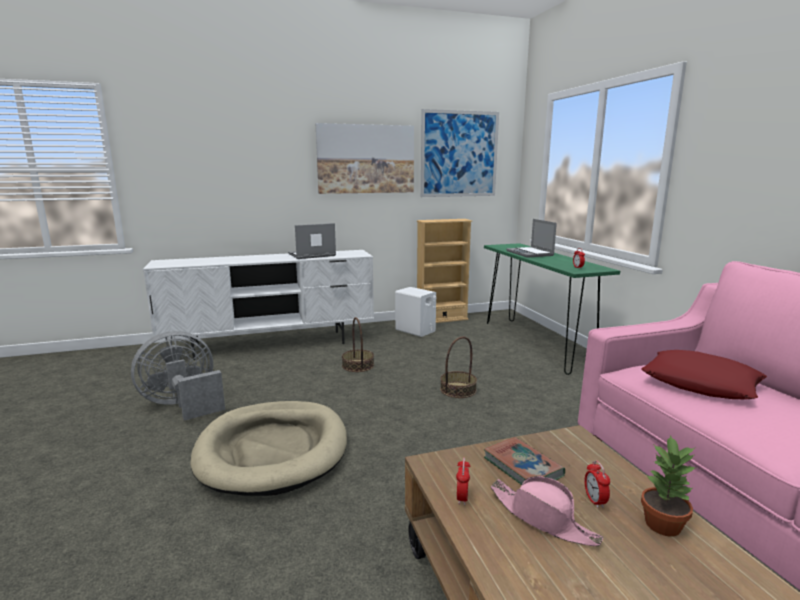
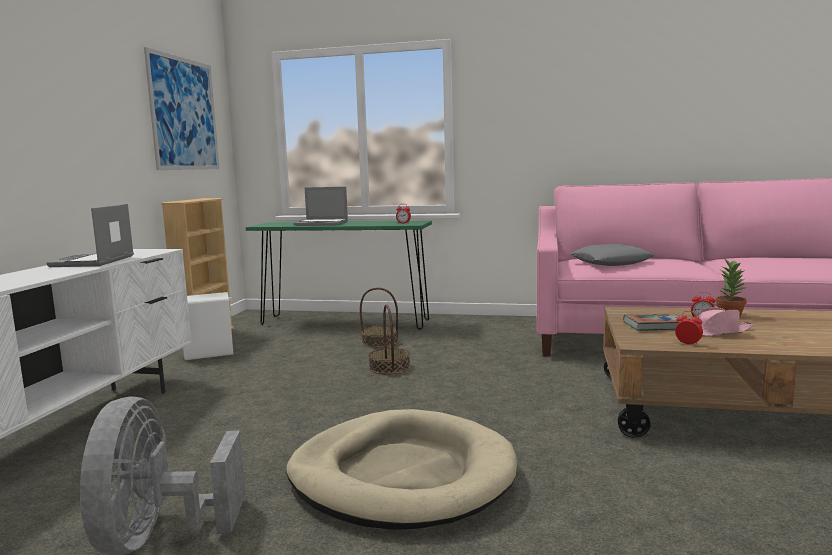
camera: 60 degrees left, 5 degrees down
(358, 365) = (250, 396): basket -> basket (380, 342)
(366, 159) = (93, 111): picture -> none
(701, 383) = (611, 262): red pillow -> grey pillow

